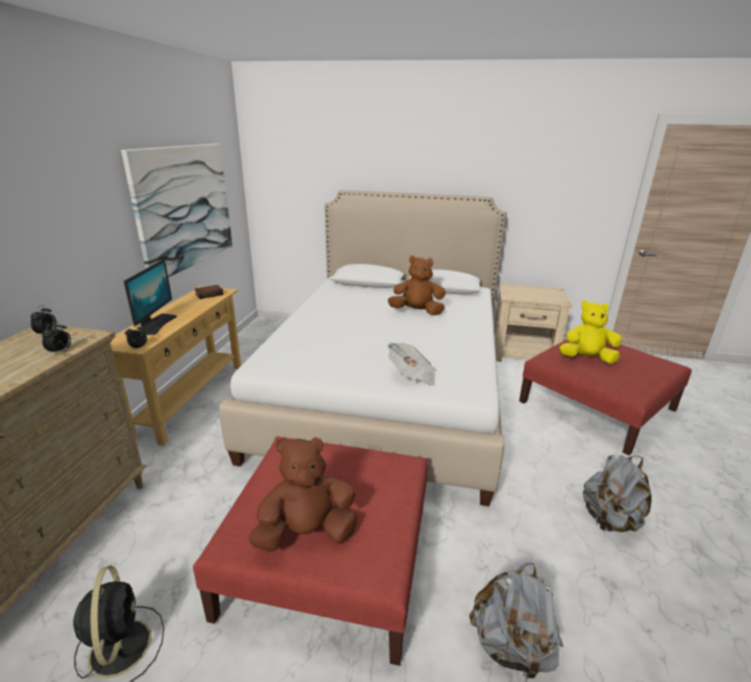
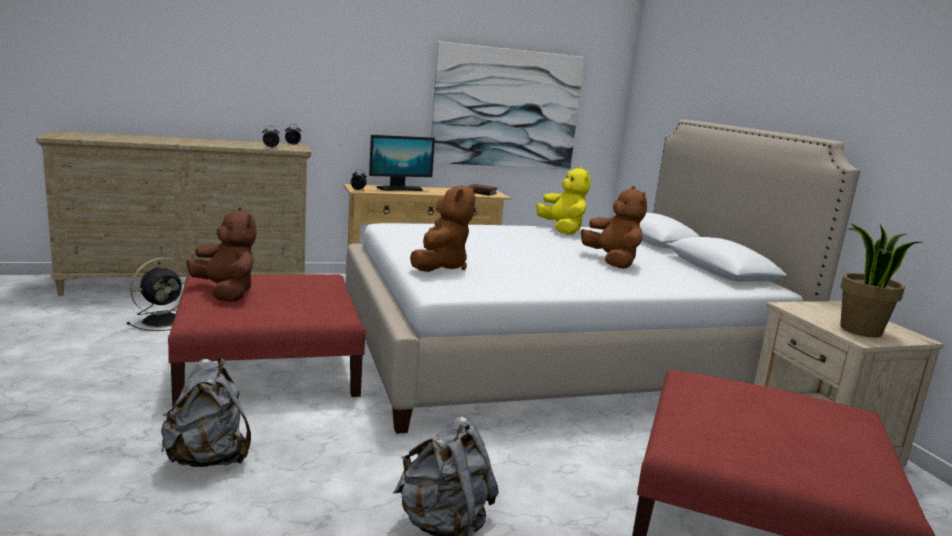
camera: 60 degrees right, 10 degrees down
(412, 376) = (440, 266): newspaper -> brown plush toy
(547, 296) = (860, 330): none -> potted plant
(586, 358) = (748, 407): yellow plush toy -> yellow plush toy (562, 230)

